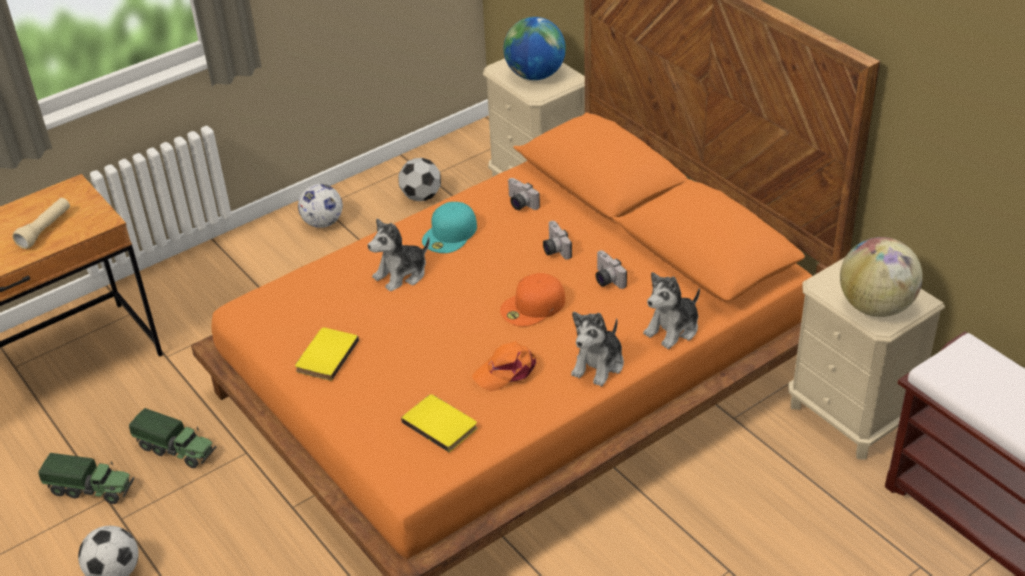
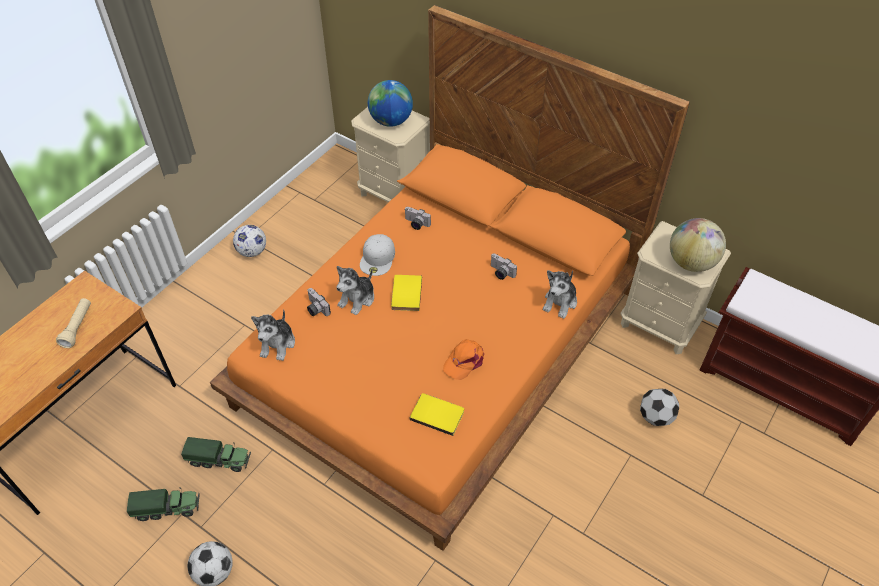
camera: 20 degrees left, 10 degrees up
(325, 355) = (331, 378): yellow book -> yellow book (405, 294)
(421, 196) = (315, 216): football -> football (655, 417)
(450, 234) = (378, 258): turquoise cap -> white cap
(533, 306) = (461, 305): orange cap -> none
(554, 249) = (455, 256): camera -> camera (315, 309)
(599, 365) = (523, 341): plush toy -> plush toy (278, 344)

